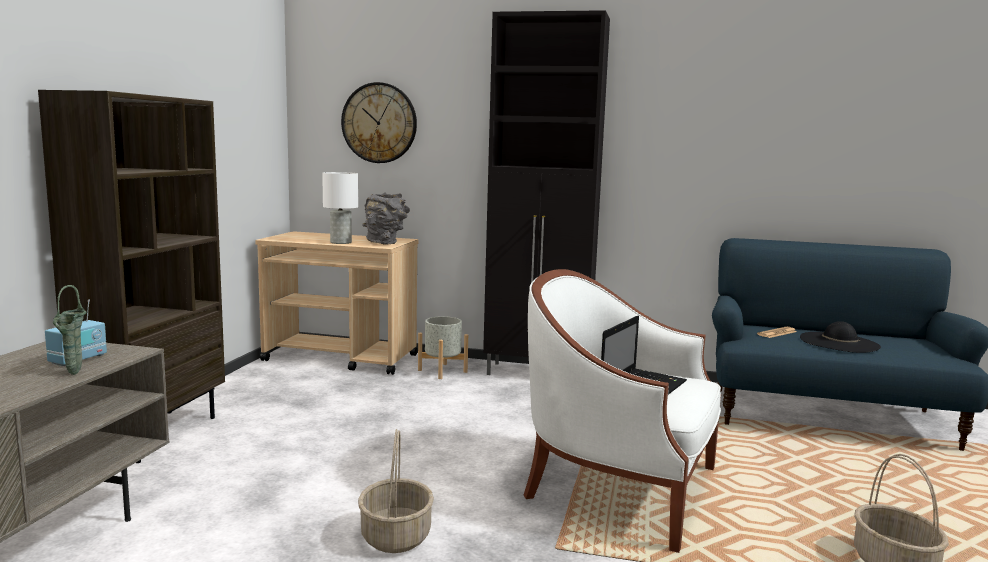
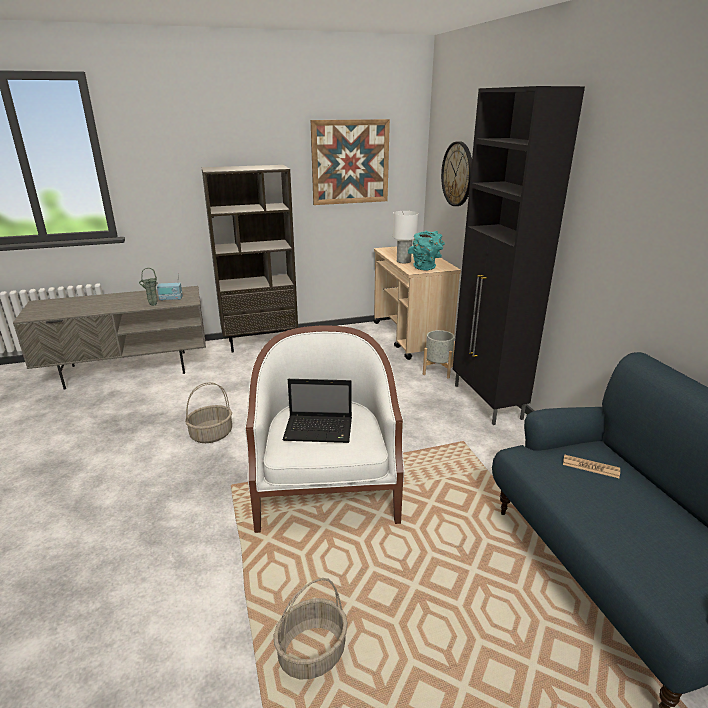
camera: 60 degrees right, 15 degrees up
(222, 107) = (350, 162): none -> picture
(386, 243) = (426, 268): grey vase -> turquoise vase
(839, 342) = (618, 511): black hat -> none

